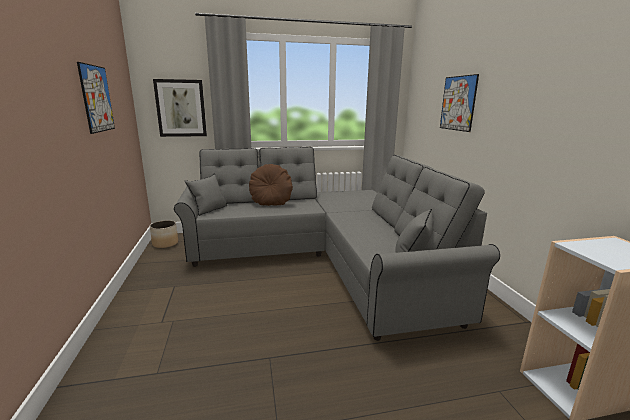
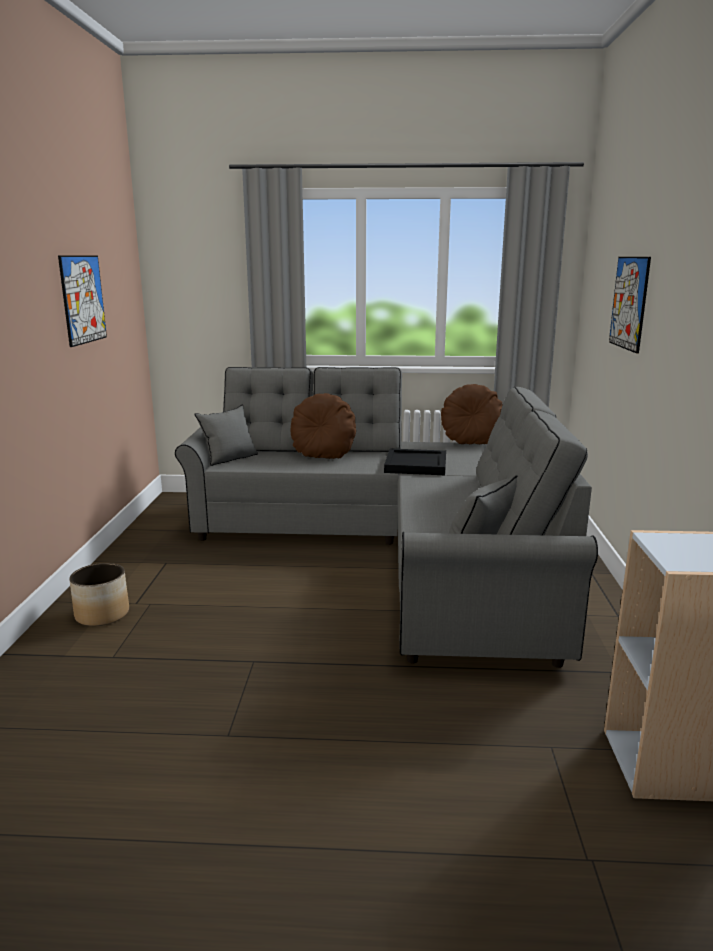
camera: 15 degrees right, 0 degrees up
(165, 244) = (173, 506): planter -> planter (103, 614)
(181, 108) = (206, 304): picture -> none
(332, 206) = (416, 465): none -> black tray
(352, 190) = (471, 443): none -> brown pillow

